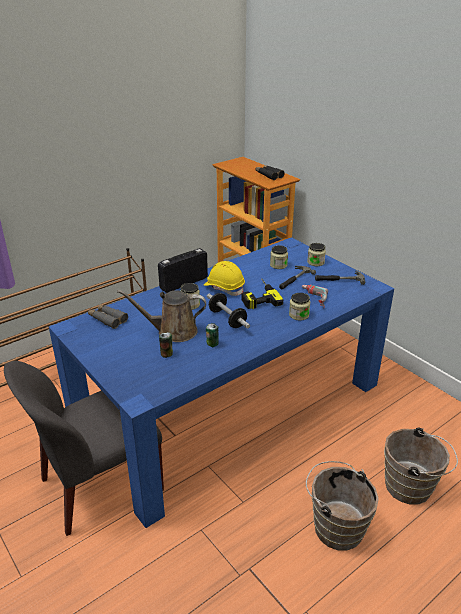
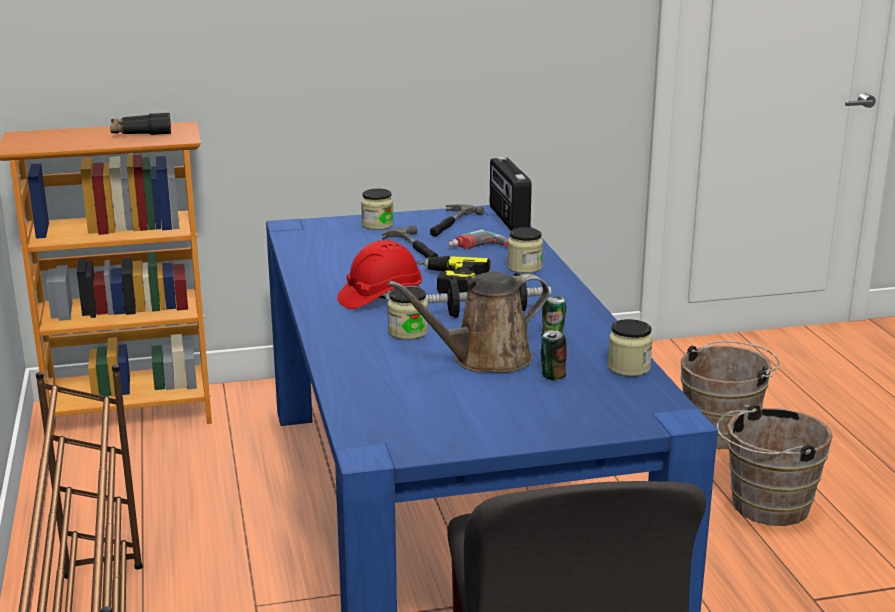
camera: 65 degrees left, 10 degrees down
(107, 319) = (381, 409): grey binoculars -> none
(173, 331) = (484, 359): brown watering can -> brown watering can turned 45 degrees clockwise
(183, 283) = (321, 324): radio -> radio (508, 218)
(224, 288) = (380, 297): yellow hard hat -> red hard hat
(278, 265) = (353, 248): jar -> jar (628, 368)

